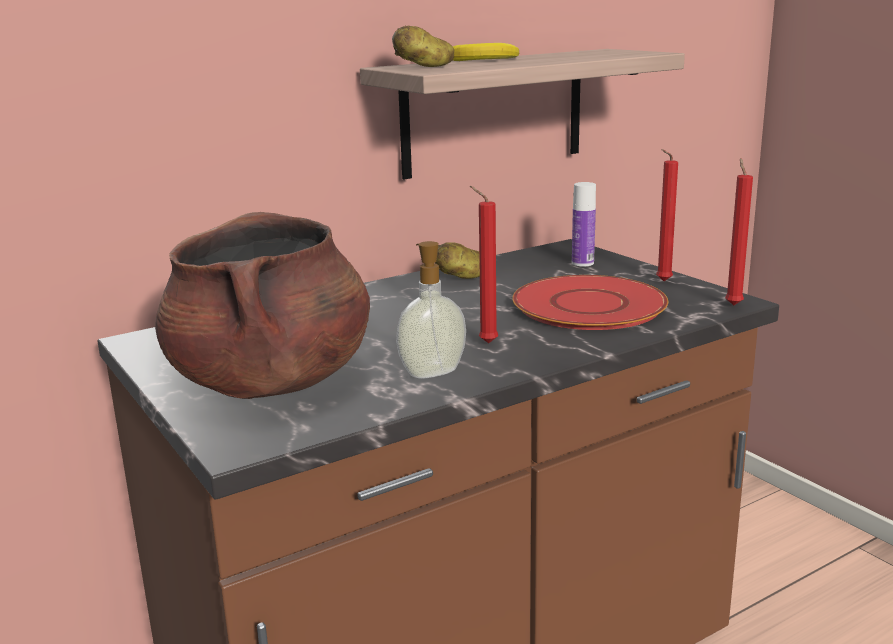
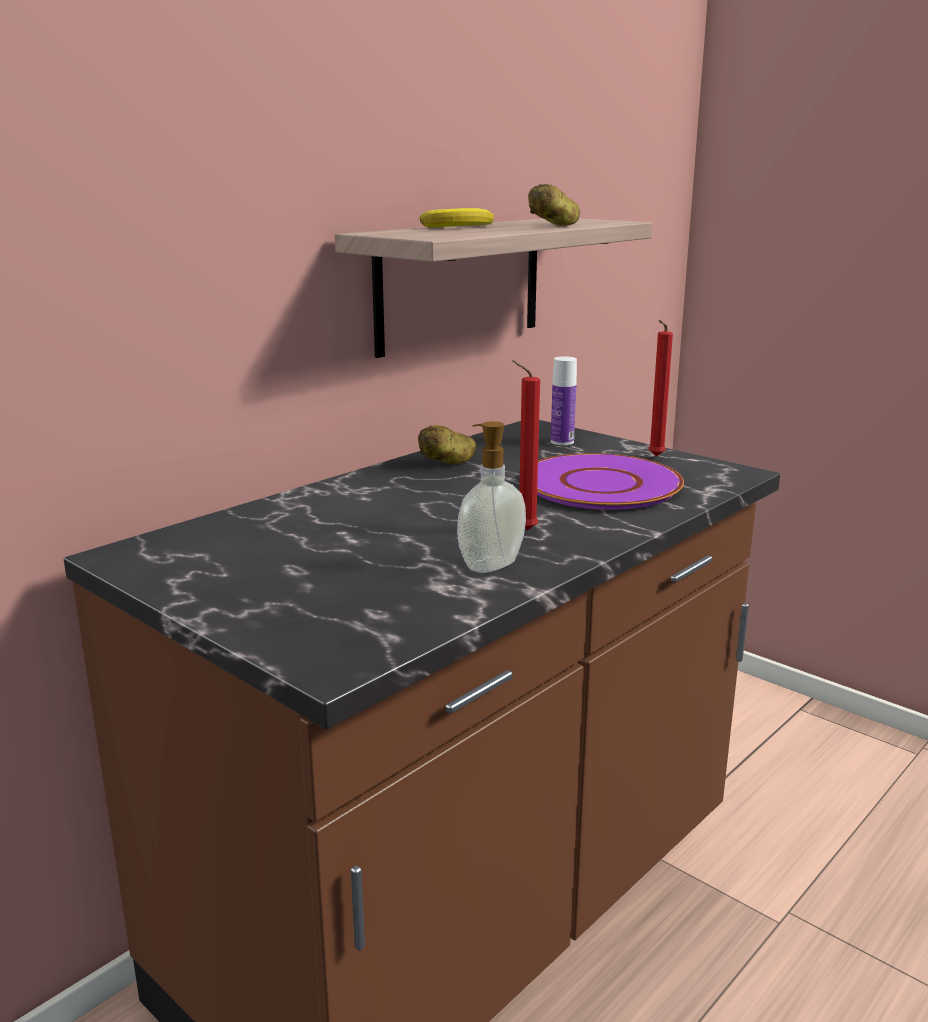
camera: 15 degrees left, 0 degrees up
(271, 382) = (318, 590): brown cooking pot -> none
(424, 67) = (412, 233): potato -> potato (555, 225)
(589, 305) = (601, 485): red plate -> purple plate
(732, 304) = (738, 475): red candle -> none

